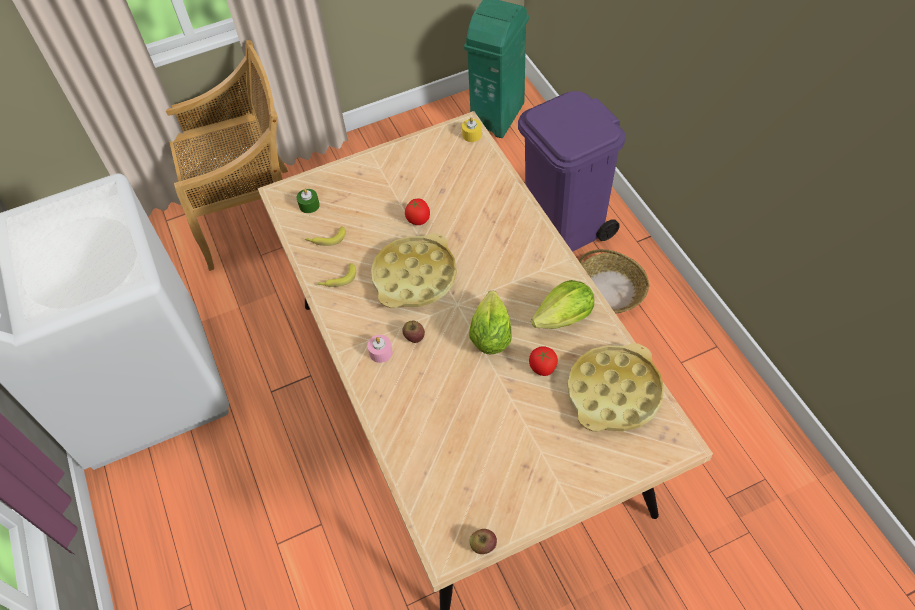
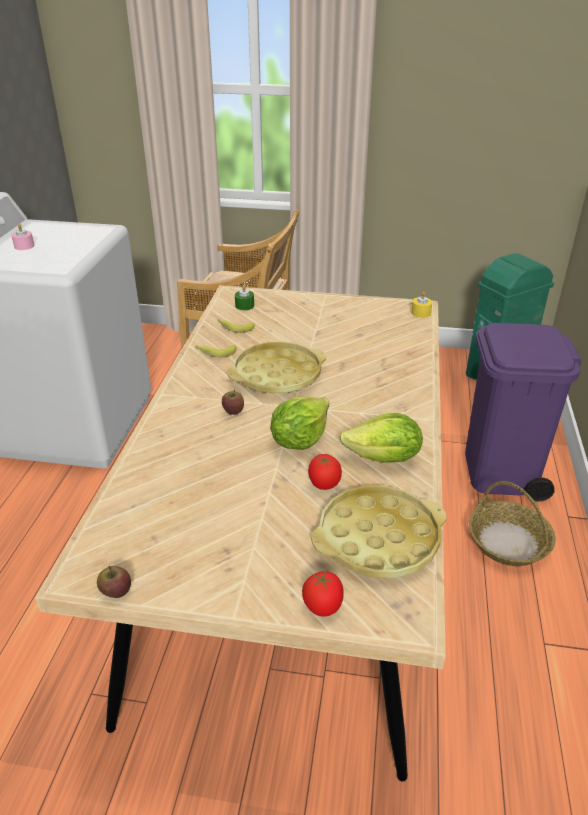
camera: 30 degrees right, 20 degrees down
(380, 352) = (195, 408): pink candle -> pink candle (24, 246)
(418, 219) = (320, 343): tomato -> tomato (323, 606)

